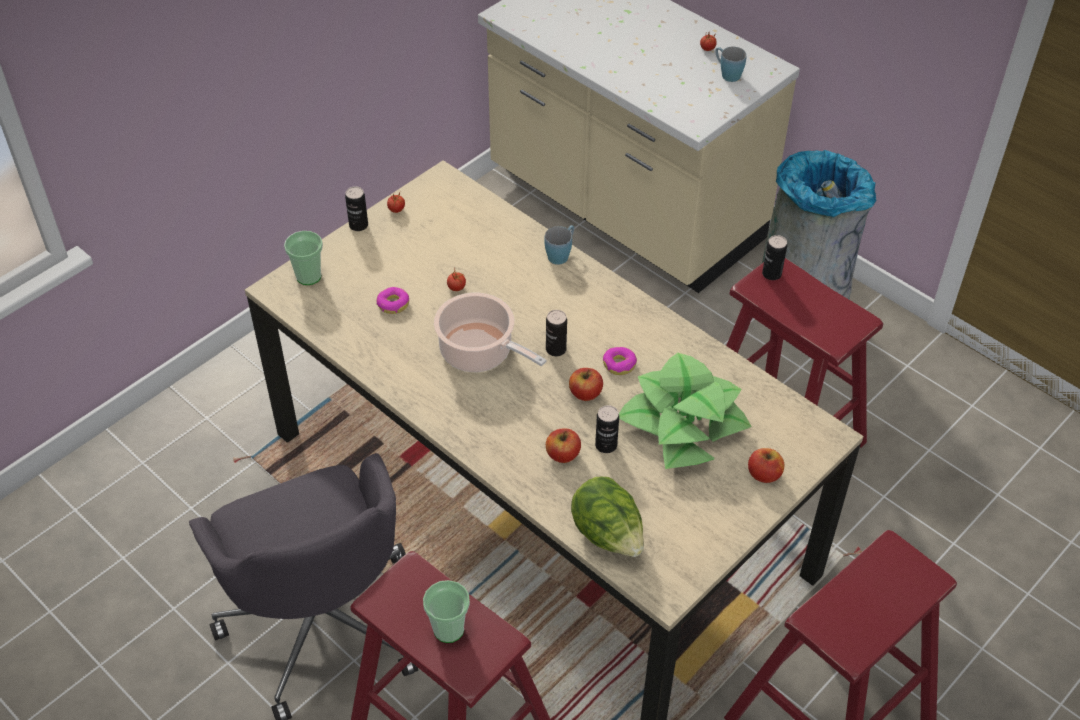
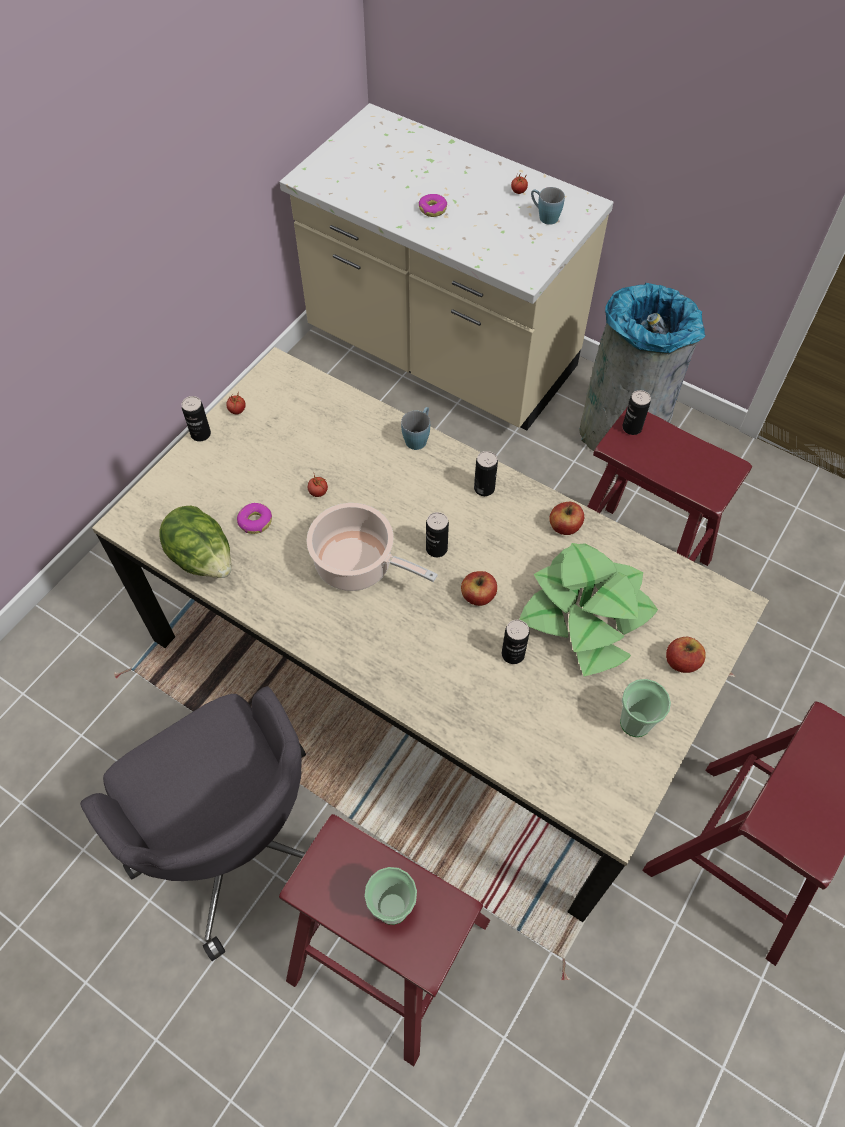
camera: 10 degrees left, 10 degrees up
(308, 276) = (158, 502): cup -> cup (635, 722)
(563, 455) = (470, 673): apple -> apple (565, 526)
(608, 535) = (539, 762): lettuce -> lettuce (203, 559)
(613, 305) = (484, 488): none -> can
(619, 364) = (505, 556): donut -> donut (433, 209)

